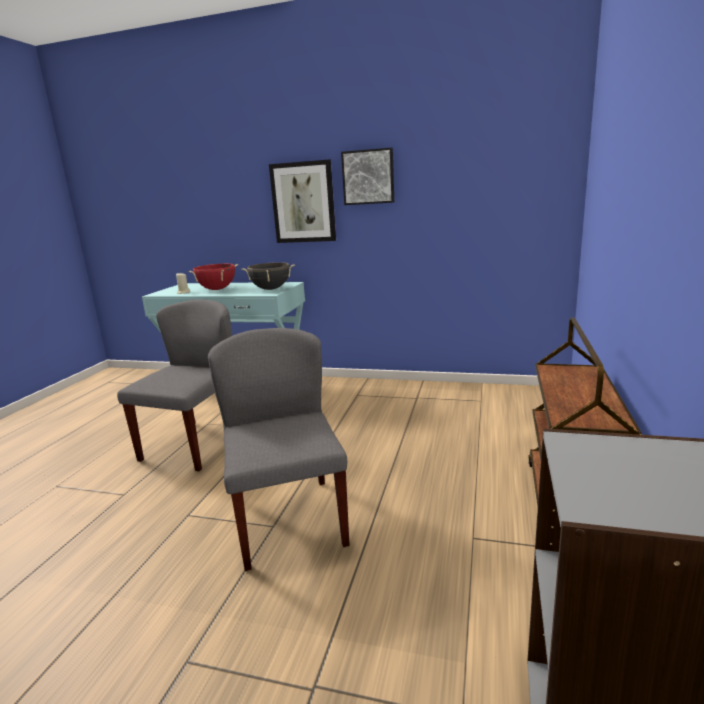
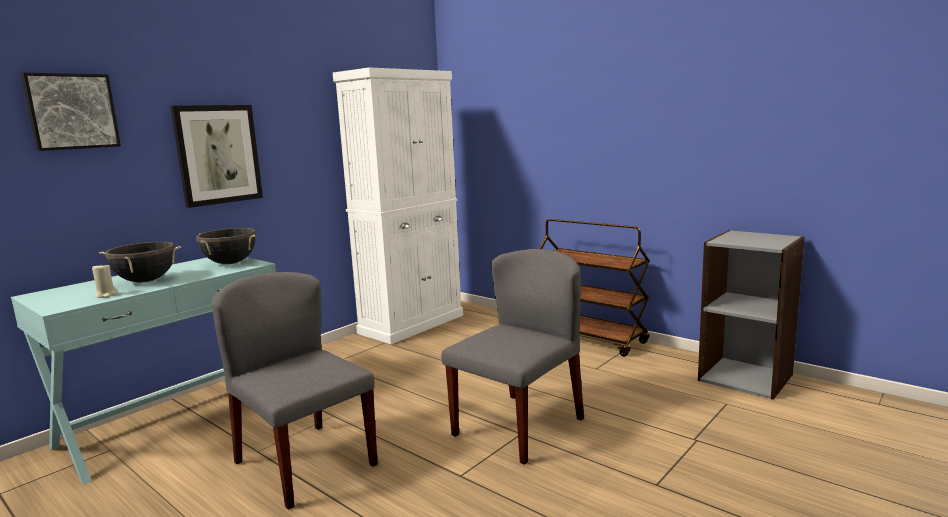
camera: 65 degrees left, 5 degrees down
(217, 289) = (145, 281): red cooking pot -> black cooking pot
(288, 520) = (518, 426): grey chair -> grey chair turned 120 degrees clockwise
(368, 177) = (290, 126): picture -> picture (72, 111)
(472, 394) = (412, 324): none -> white cabinet

